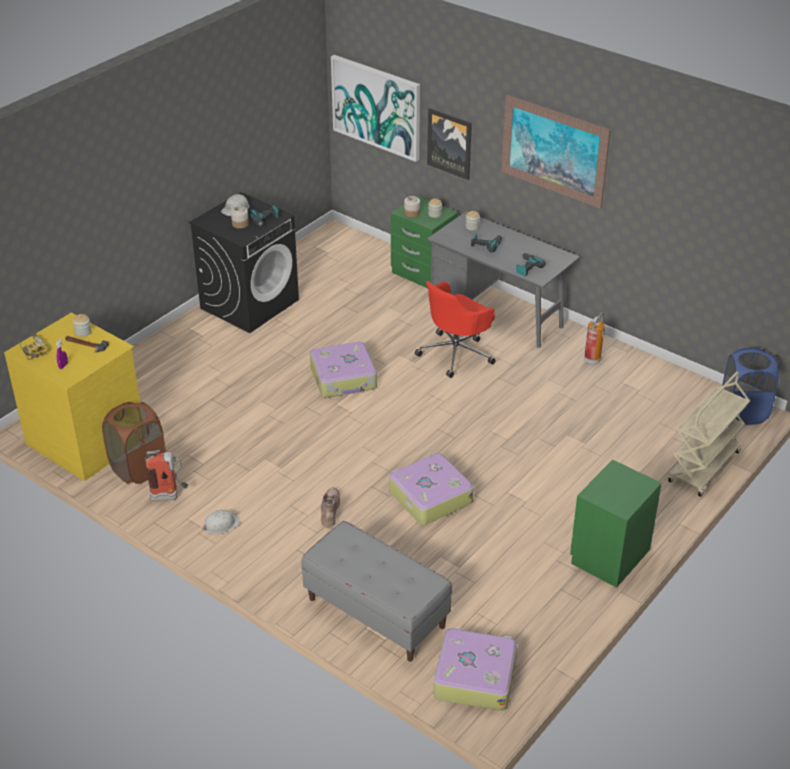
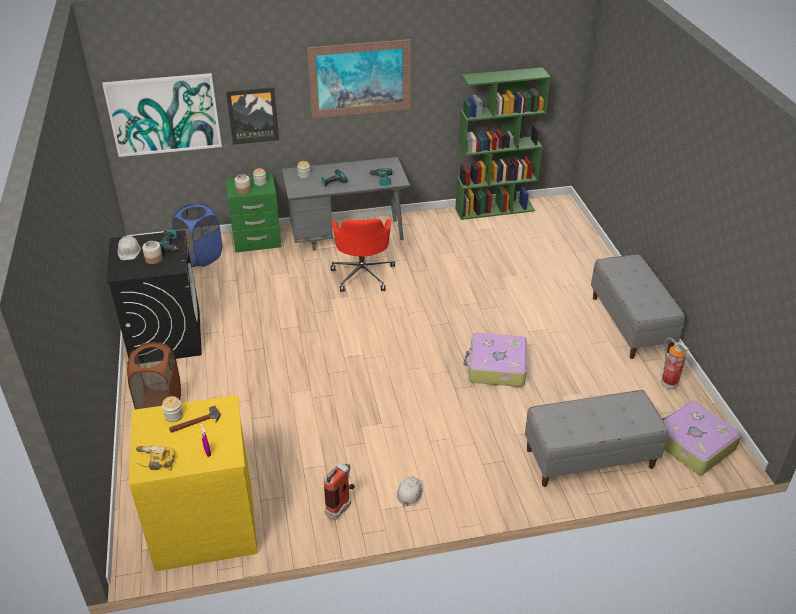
camera: 50 degrees left, 0 degrees up
(138, 468) = (284, 508): brown laundry basket -> brown laundry basket (160, 405)
(329, 509) = (457, 423): brown boot -> none
(344, 378) = (320, 337): suitcase -> none
(592, 360) = (442, 228): fire extinguisher -> fire extinguisher (668, 383)
(609, 555) = (631, 324): green nightstand -> grey bench
(674, 376) = (495, 209): none -> green bookcase
(704, 468) = (589, 246): beige cart -> none
(743, 412) = (556, 206): blue laundry basket -> blue laundry basket (201, 257)

